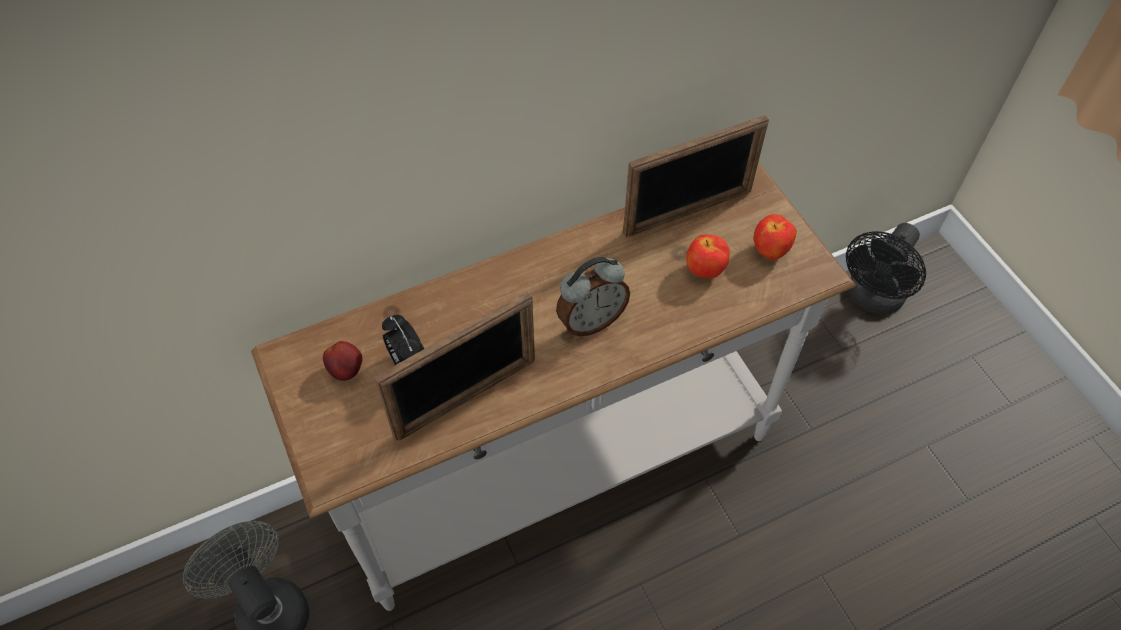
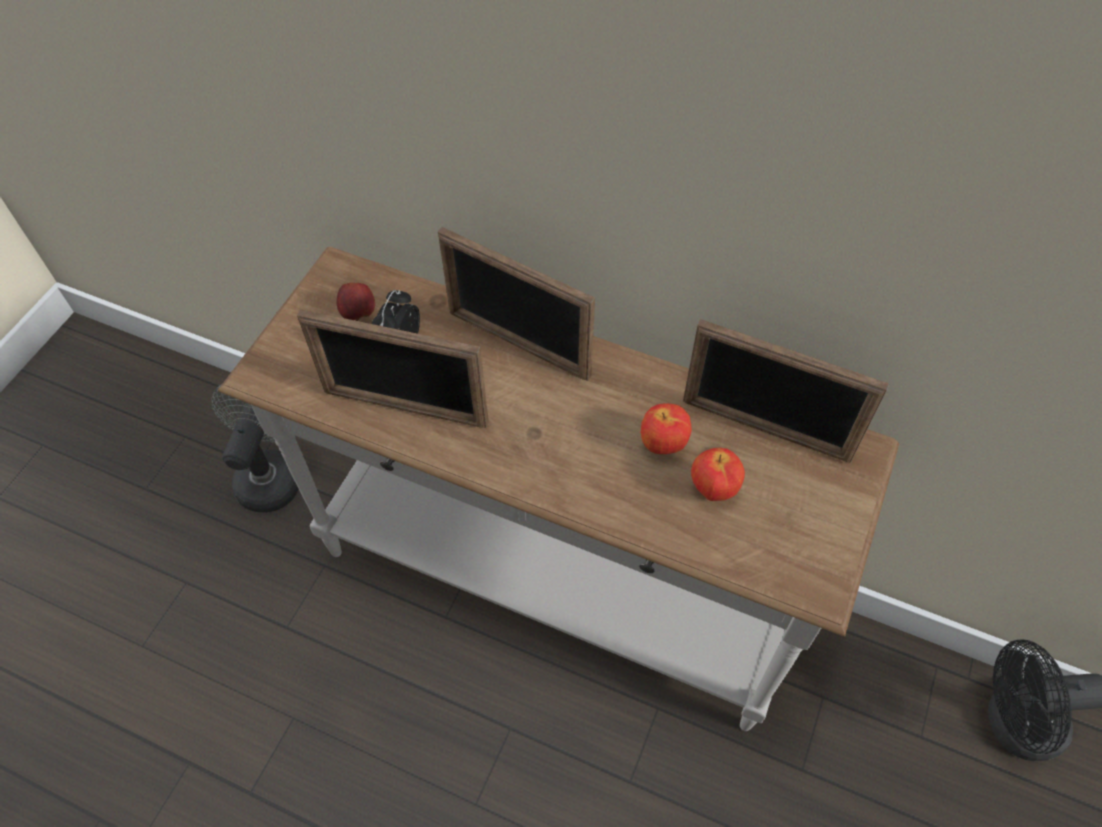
camera: 50 degrees right, 0 degrees up
(484, 292) = (518, 344): none -> picture frame
(591, 321) = (566, 439): alarm clock -> none
(770, 251) = (796, 528): apple -> apple (663, 445)

